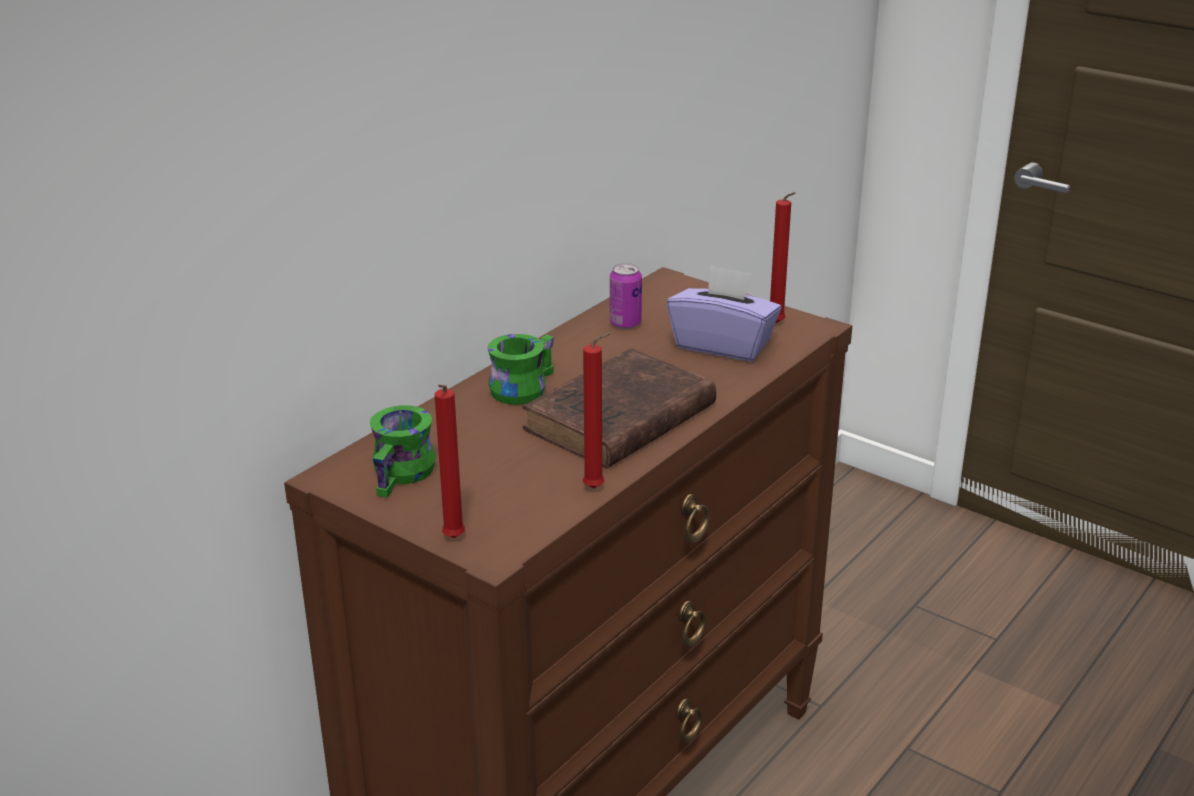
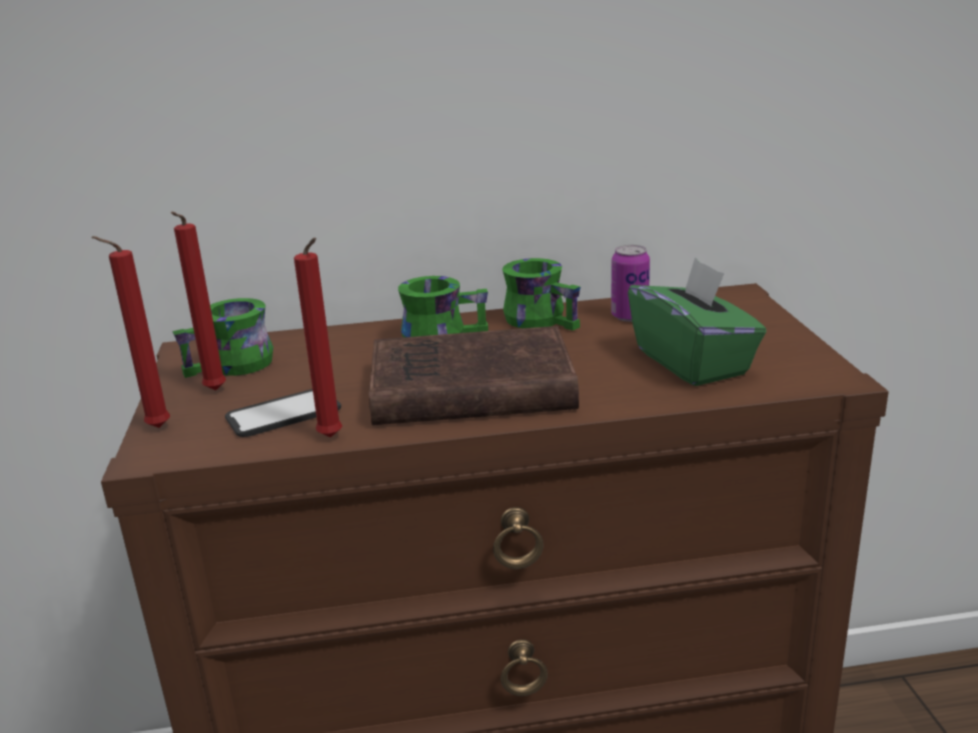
camera: 45 degrees right, 5 degrees down
(526, 488) = (283, 414): none -> phone
(570, 346) = (544, 319): none -> green mug
(723, 345) = (693, 362): purple tissue box -> green tissue box
(777, 324) = (791, 362): red candle -> red candle (213, 392)

